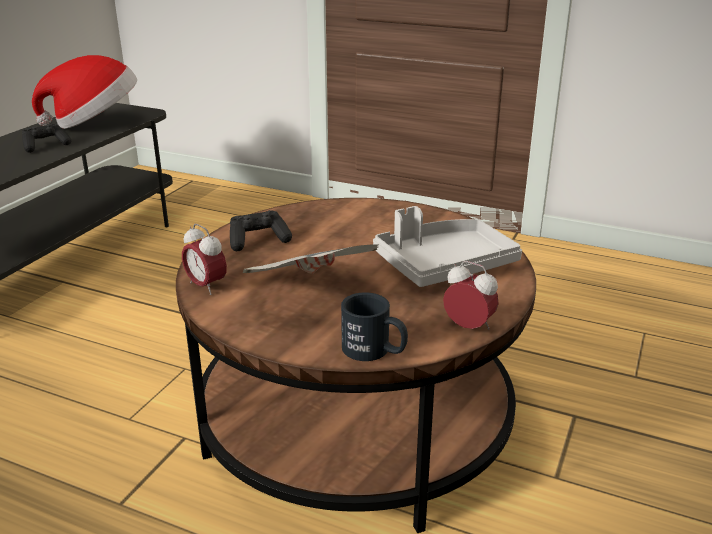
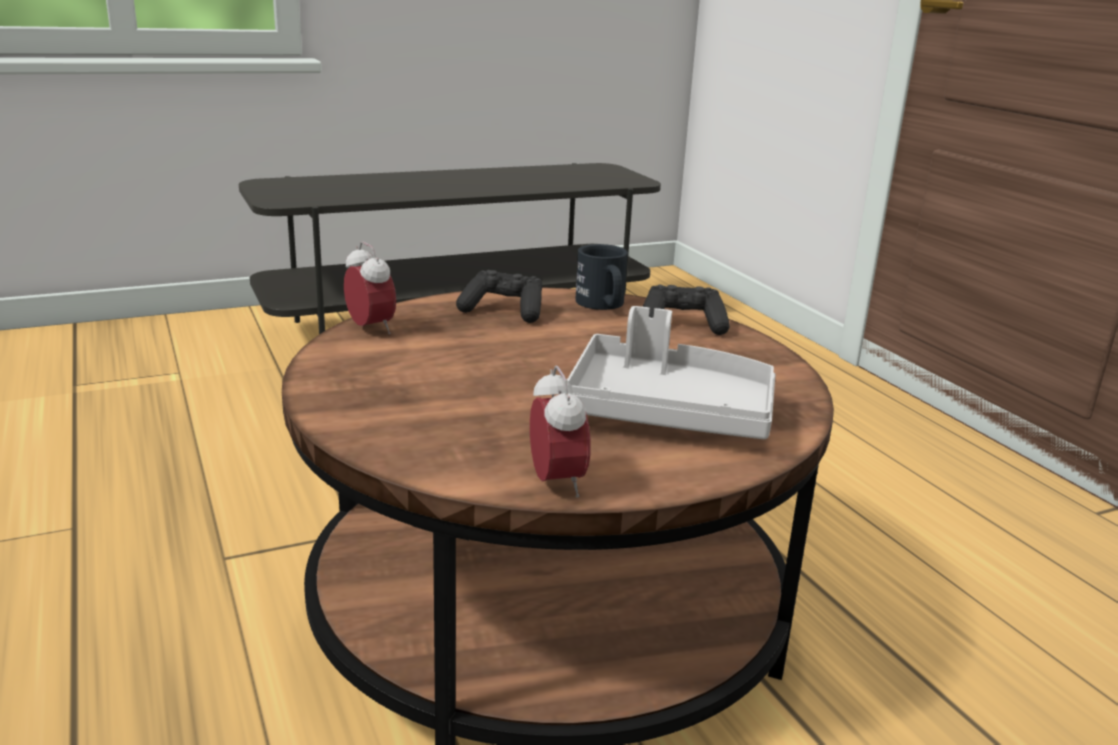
camera: 40 degrees right, 5 degrees down
(45, 146) = (485, 184): black game controller -> black game controller (682, 325)
(95, 122) = (568, 177): hat -> none
(206, 286) = (370, 329): alarm clock -> alarm clock turned 150 degrees clockwise
(310, 293) = (452, 374): newspaper -> none
(374, 351) = (398, 452): black mug -> black mug (603, 305)

